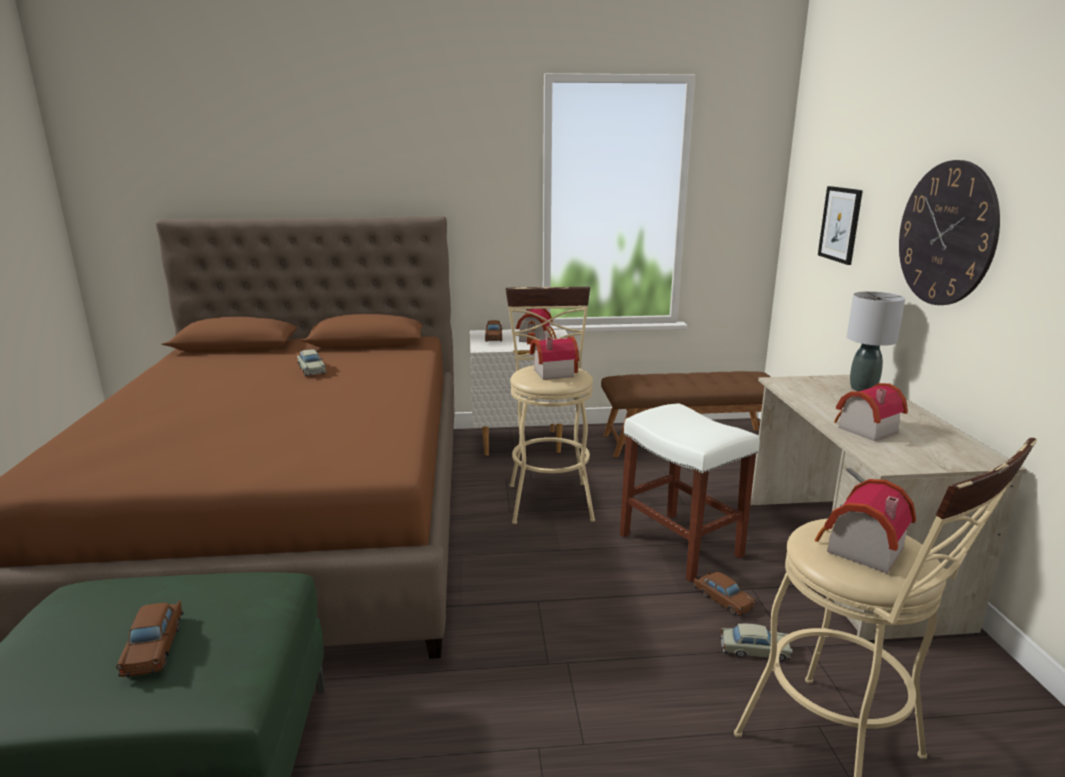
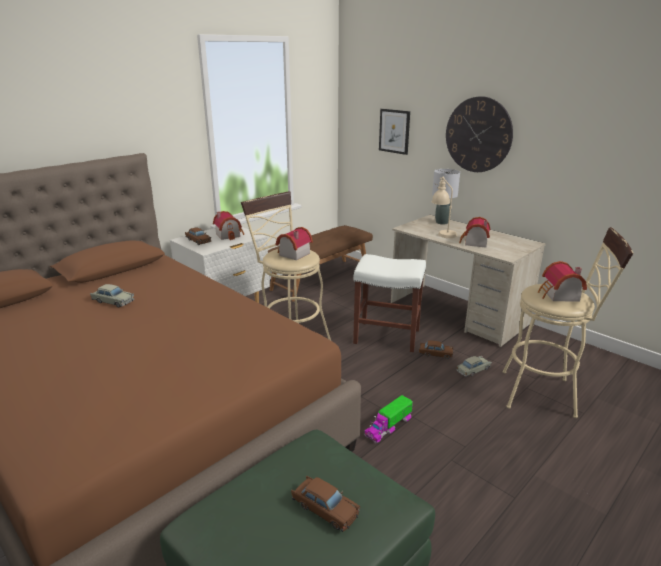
camera: 40 degrees left, 5 degrees up
(519, 656) = (388, 426): none -> toy truck
(833, 401) = (442, 232): none -> beige table lamp

